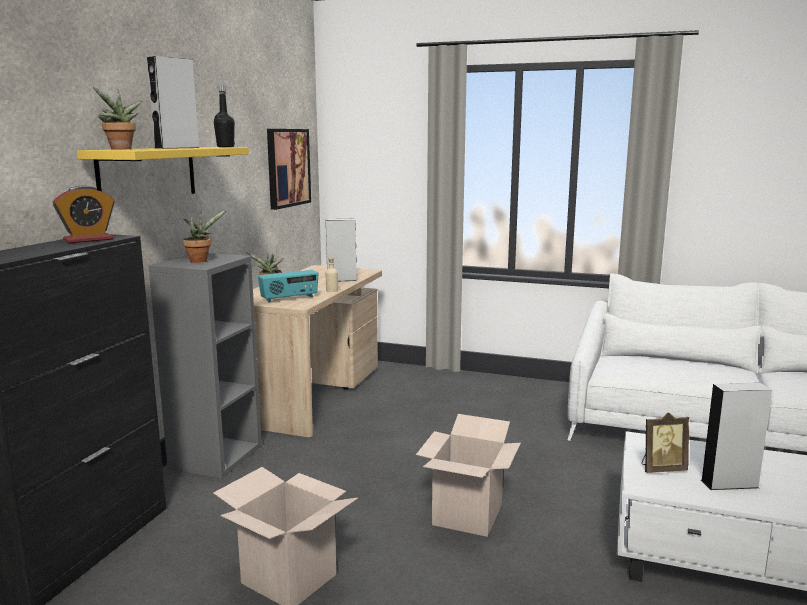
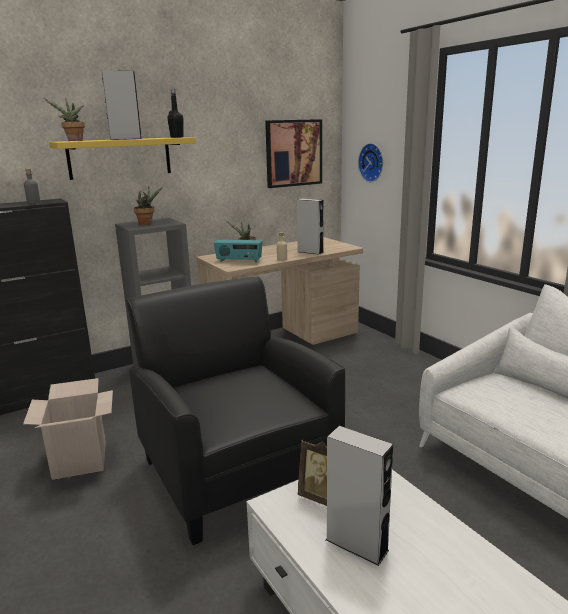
camera: 40 degrees right, 5 degrees up
(88, 240) = (33, 202): alarm clock -> grey bottle
(371, 177) = (372, 162): none -> wall clock
(467, 515) = (236, 471): cardboard box -> black armchair

